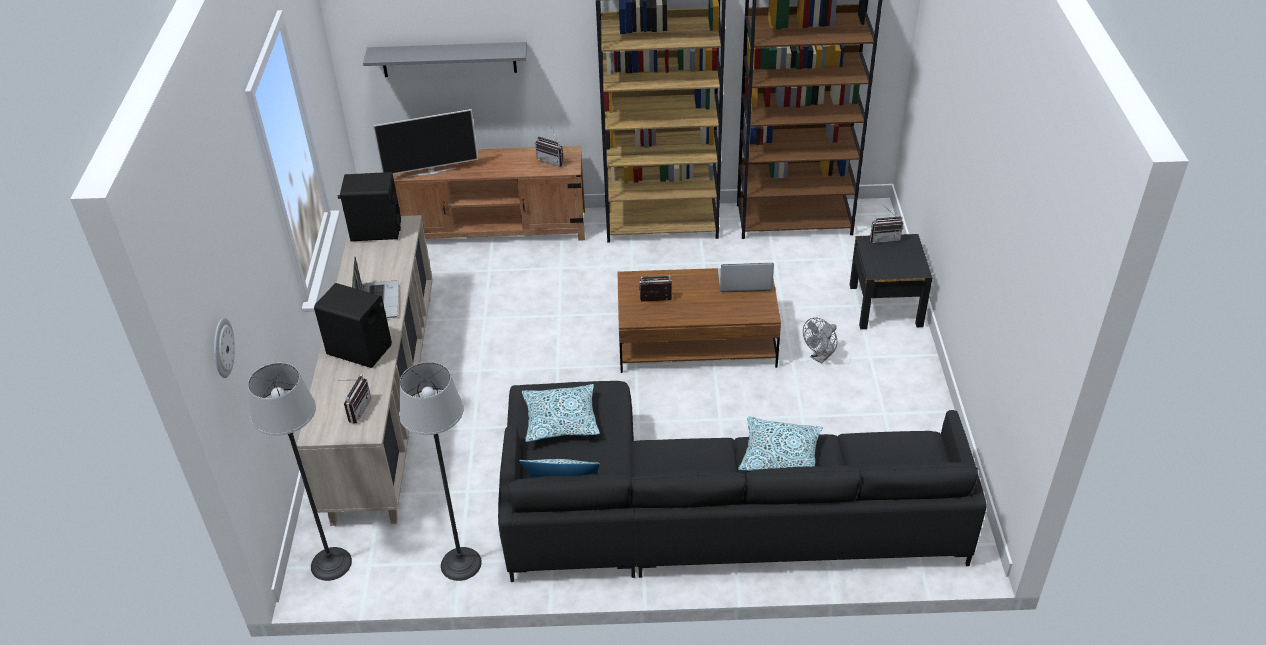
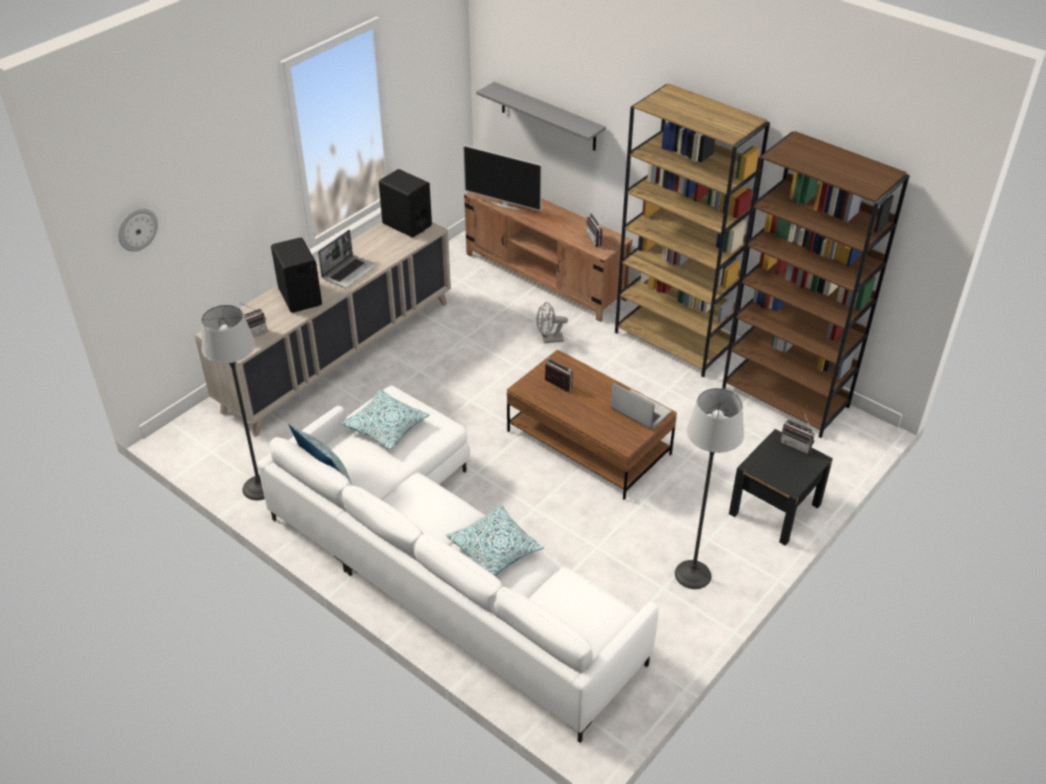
camera: 40 degrees right, 0 degrees up
(331, 564) = (194, 436): floor lamp -> floor lamp (693, 574)
(706, 512) = (444, 565): black sofa -> white sofa
(820, 357) = (668, 514): grey fan -> grey fan (549, 339)

